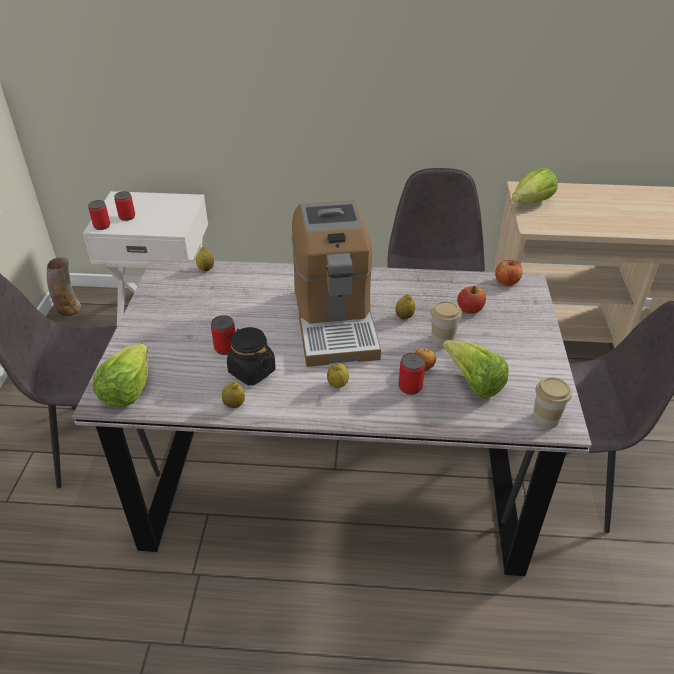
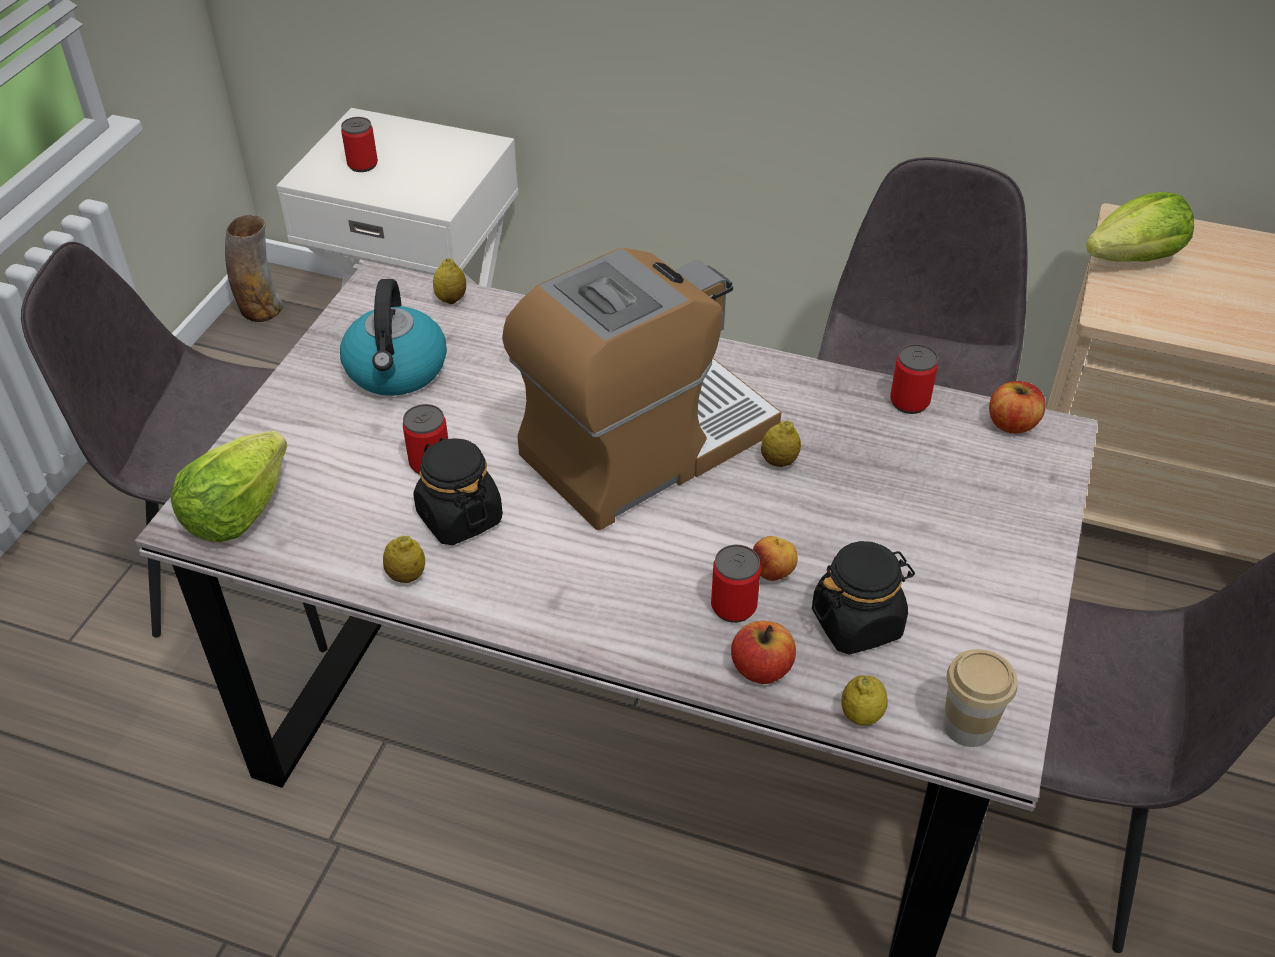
camera: 15 degrees right, 5 degrees up
(102, 226) = (313, 176): can -> can (909, 402)
(190, 307) = (397, 370): none -> kettle
(334, 321) = (644, 445): coffee machine -> coffee machine turned 135 degrees counterclockwise
(337, 384) = (602, 574): lemon -> lemon (861, 715)
(442, 339) = (833, 522): cup -> none
(470, 309) = (913, 469): apple -> apple (761, 669)
(473, 383) = (857, 623): lettuce -> black jar

